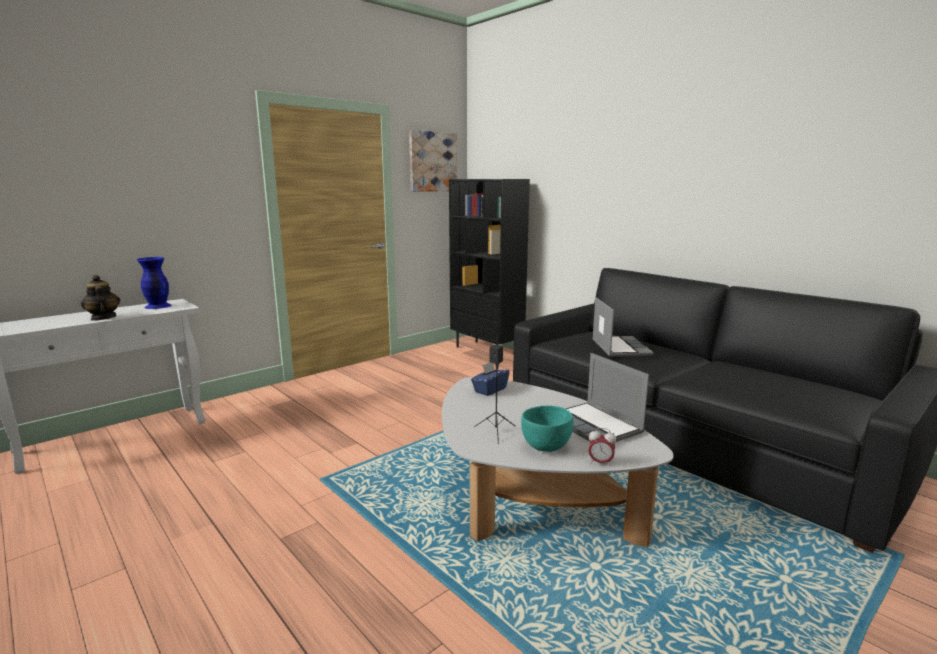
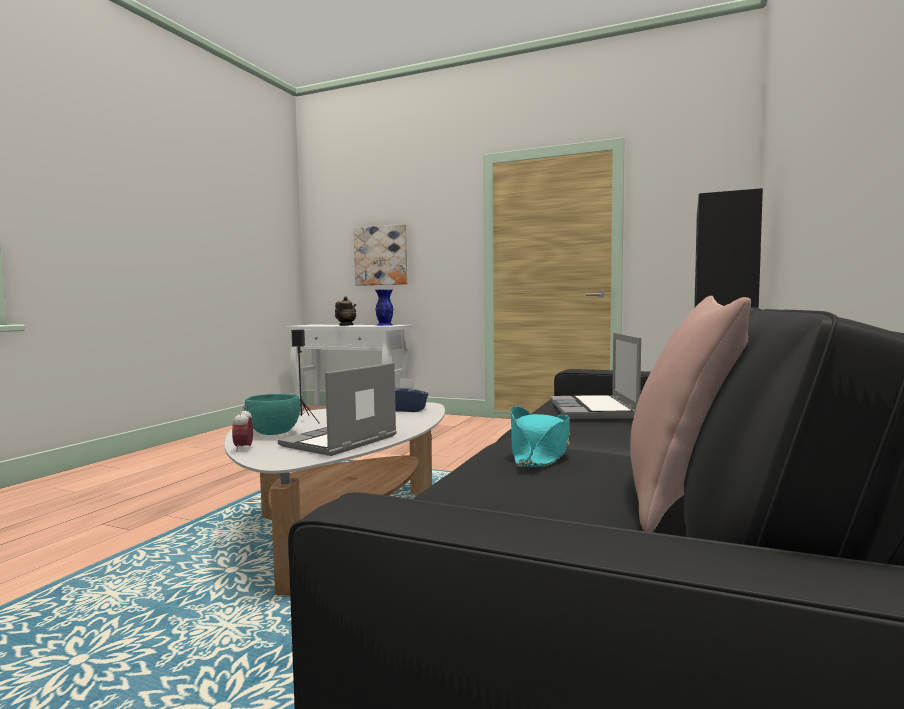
camera: 65 degrees right, 10 degrees down
(432, 162) = (690, 193): picture -> picture (381, 255)
(619, 348) = (594, 410): laptop -> laptop turned 120 degrees clockwise
(727, 378) = (539, 453): none -> turquoise hat
(789, 375) = (681, 498): none -> pink pillow

